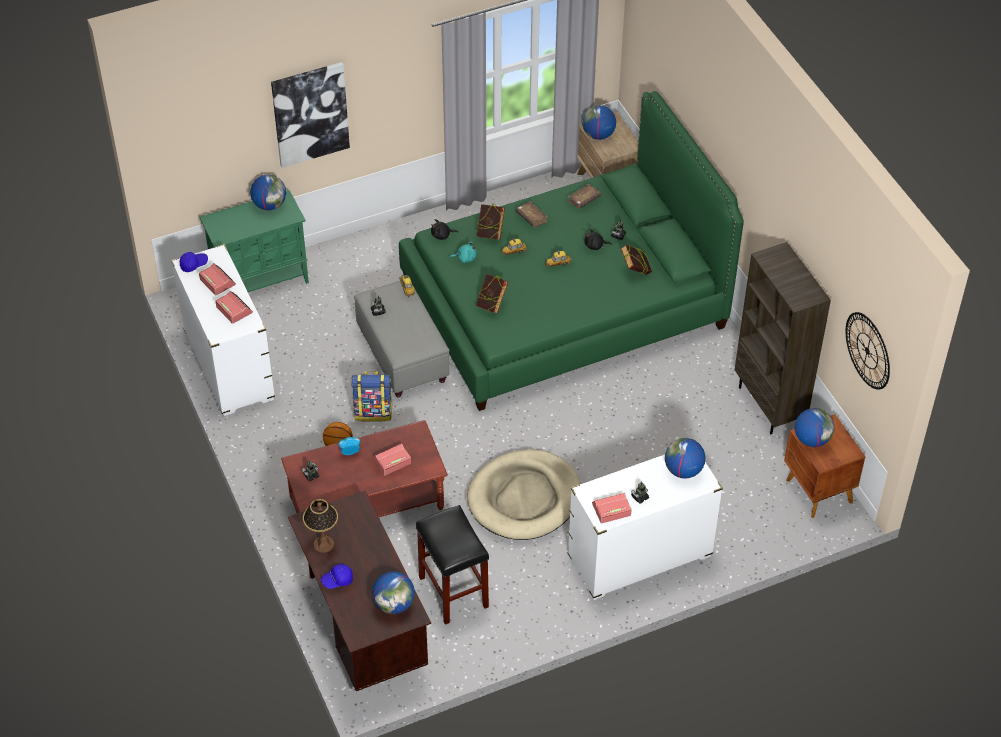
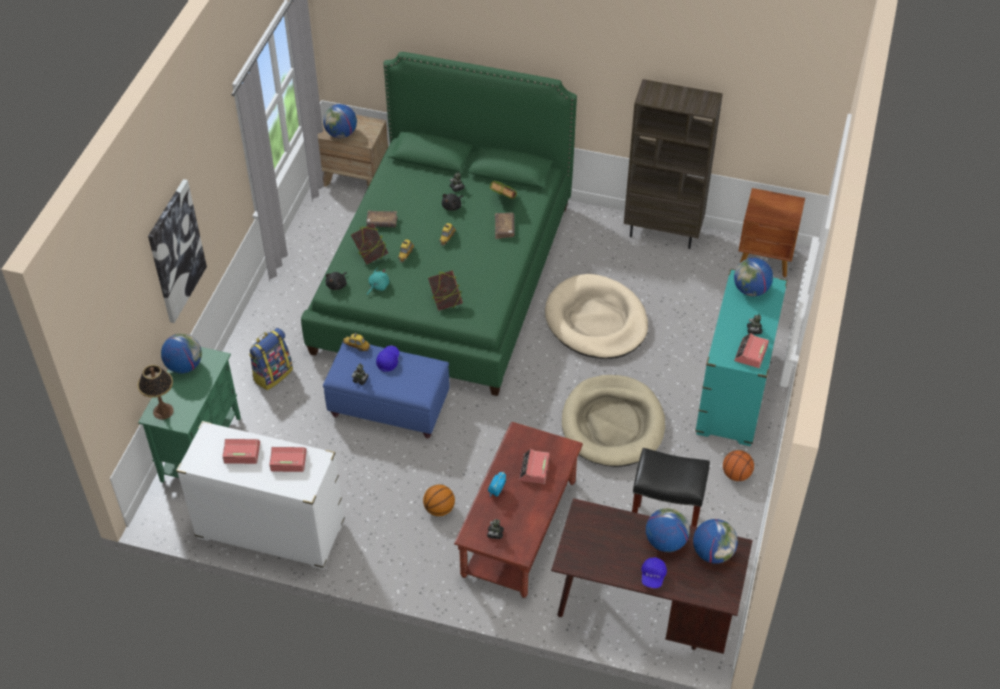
camera: 50 degrees left, 0 degrees up
(194, 264) = (201, 457): blue cap -> blue cap (388, 361)
(323, 544) = (605, 562): table lamp -> table lamp (163, 411)
(373, 412) = (428, 463): backpack -> backpack (272, 374)
(403, 356) = (390, 407): grey ottoman -> blue ottoman
(554, 608) = (736, 474): none -> basketball
(584, 200) = (398, 183): brown book -> brown book (504, 228)
(621, 423) = (596, 321): none -> beige dog bed
(639, 557) = (734, 393): white dresser -> turquoise dresser
(812, 439) = (764, 214): globe -> globe (665, 542)
(867, 350) = (785, 107): wall clock -> none

